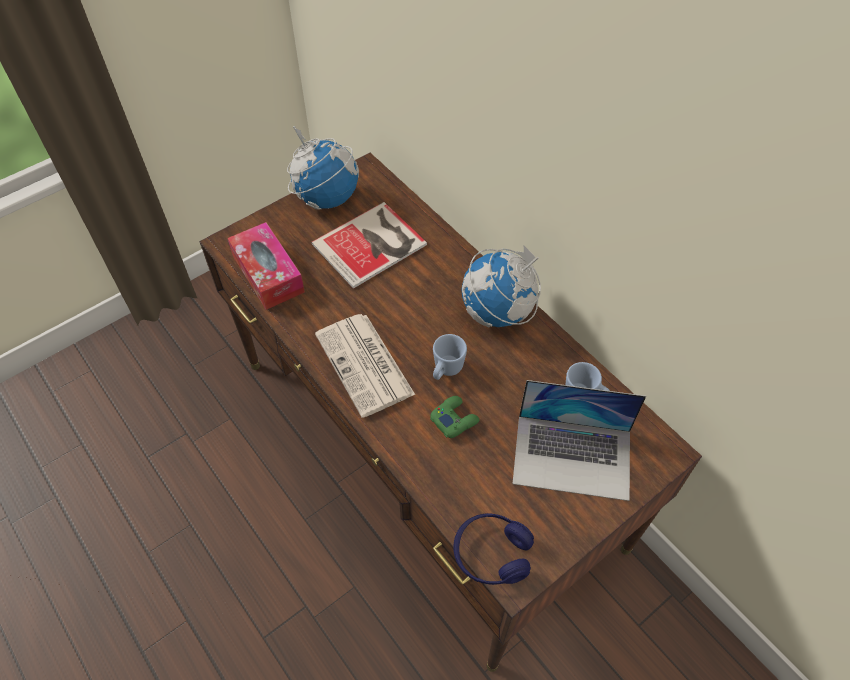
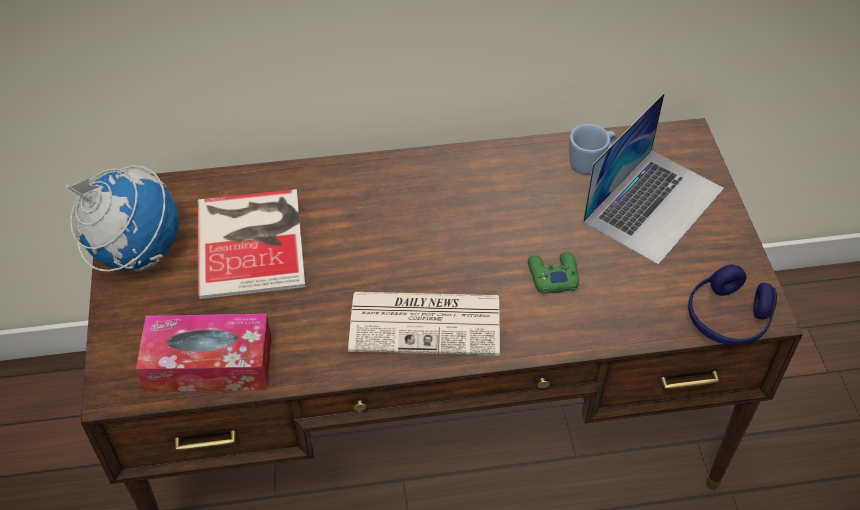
camera: 60 degrees left, 5 degrees down
(446, 370) = (485, 254): blue mug -> none
(498, 313) = (441, 177): globe -> none

